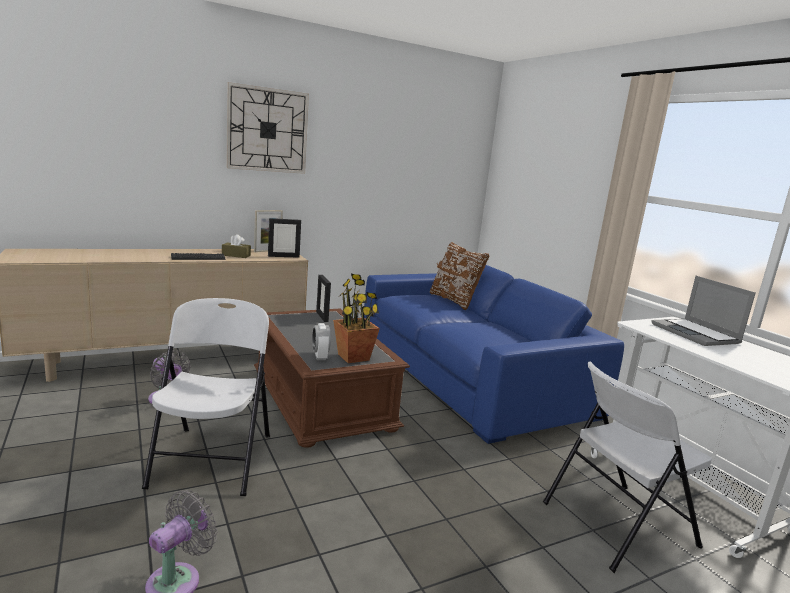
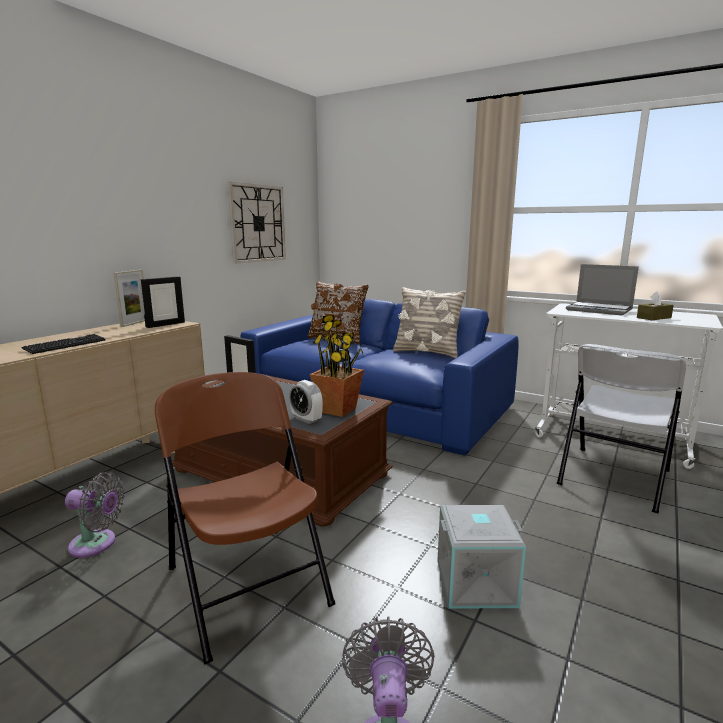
camera: 30 degrees left, 0 degrees up
(212, 460) = (248, 585): white chair -> brown chair
(236, 255) = (108, 334): brown tissue box -> brown tissue box (653, 318)
(267, 130) = (103, 168): wall clock -> wall clock (257, 223)
(355, 533) = (476, 582): none -> grey storage box
(513, 334) = (426, 353): none -> beige pillow

